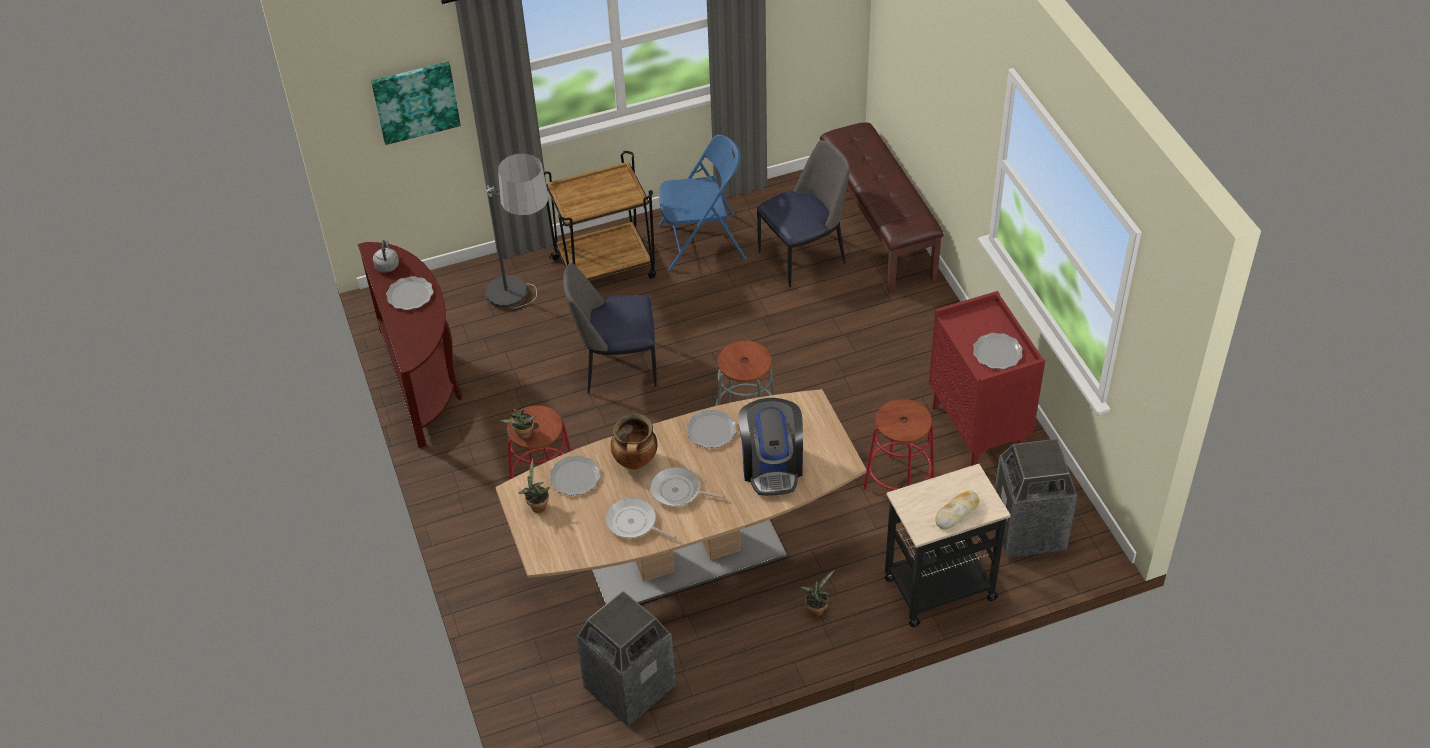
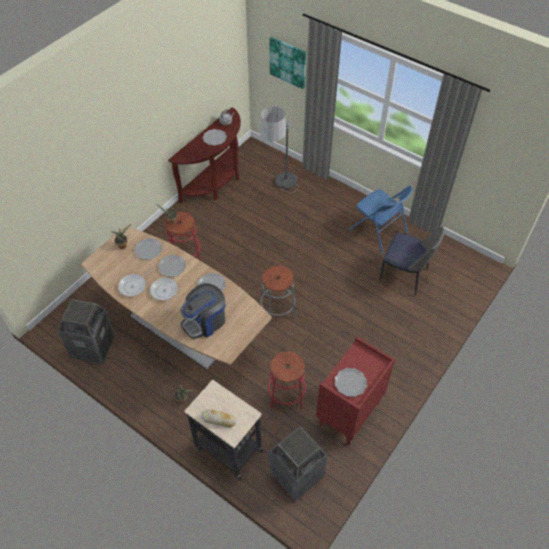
camera: 55 degrees right, 5 degrees up
(605, 267) = (331, 205): brown cart -> none
(617, 366) = (274, 242): chair -> none
(634, 523) = (134, 285): frying pan -> frying pan turned 135 degrees counterclockwise
(636, 462) = (172, 267): cooking pot -> plate
(878, 229) = (452, 297): brown bench -> none

